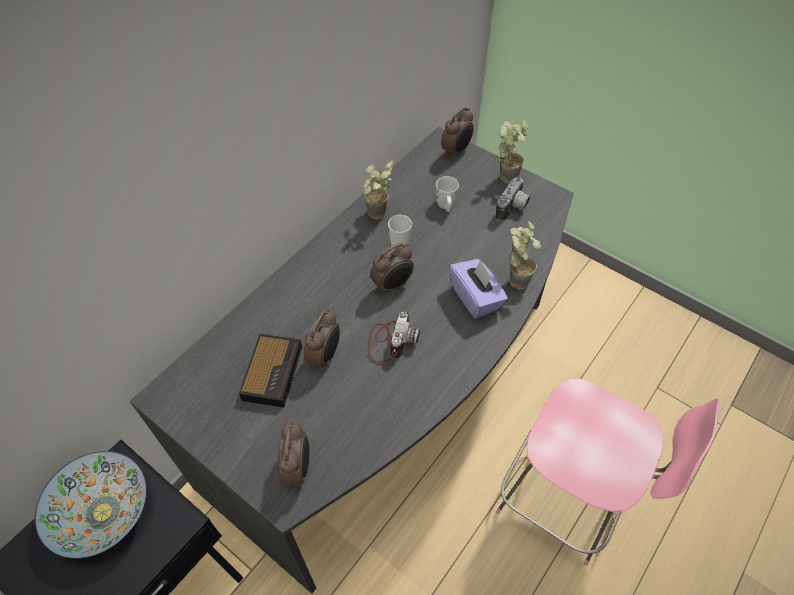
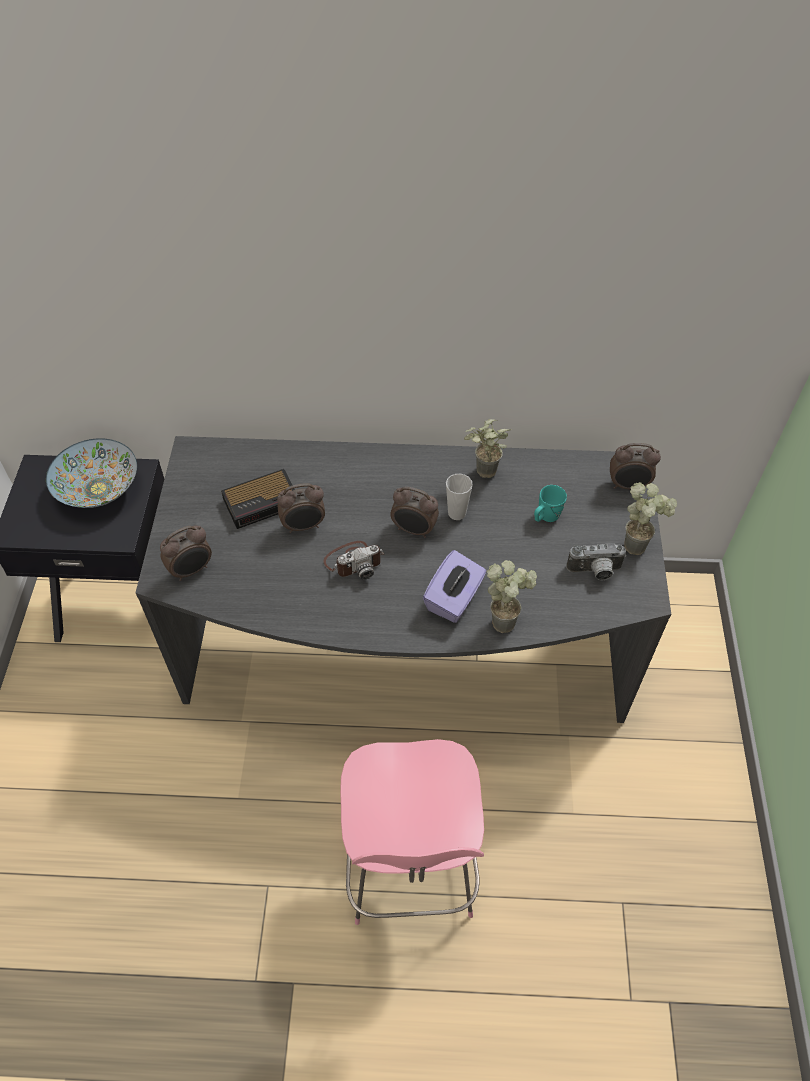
camera: 55 degrees right, 0 degrees up
(446, 206) = (546, 517): white mug -> turquoise mug

